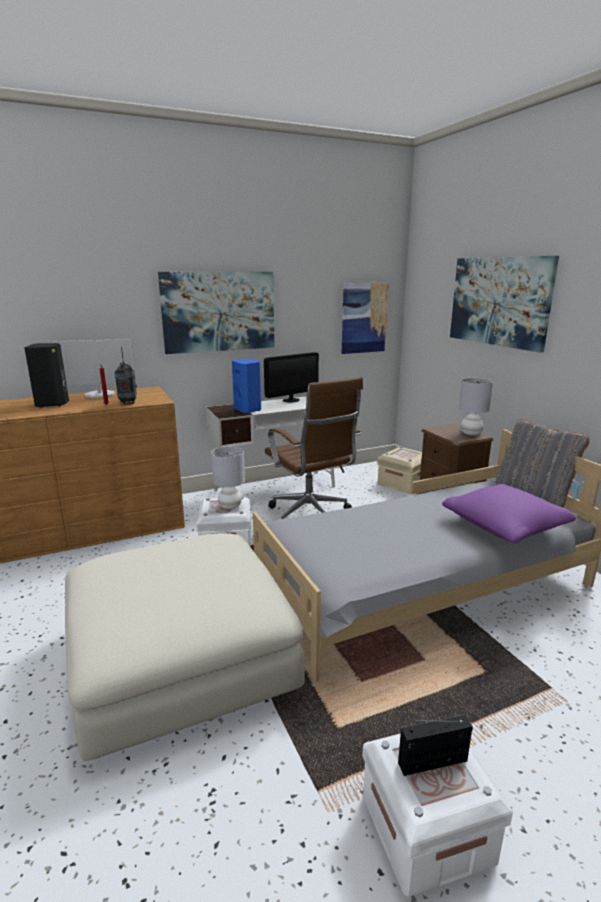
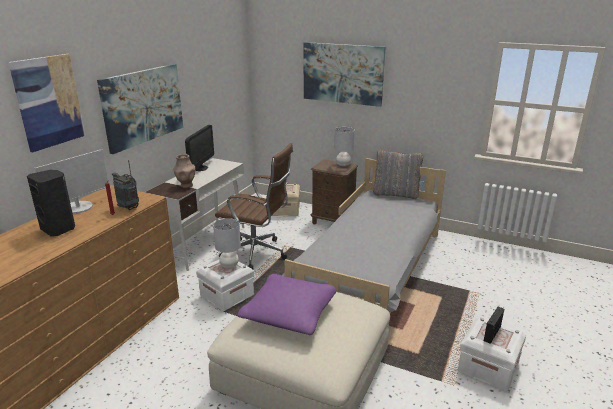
camera: 40 degrees left, 5 degrees up
(248, 410) = (186, 185): blue speaker -> brown vase
(364, 318) = (230, 89): picture -> picture (48, 101)
(505, 526) = (407, 217): purple pillow -> purple pillow (289, 314)

